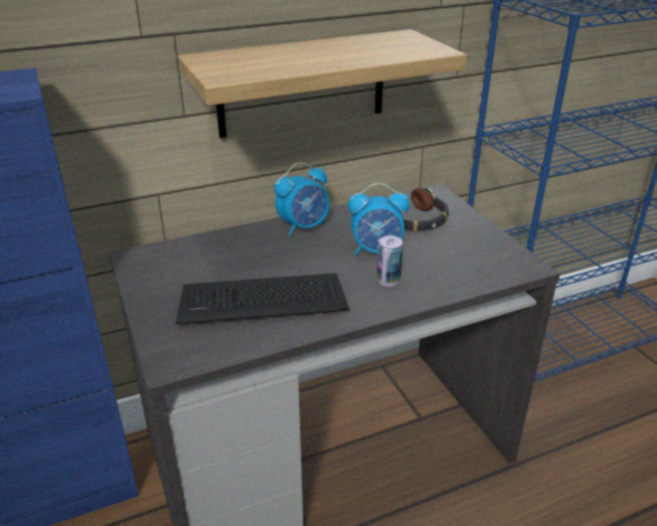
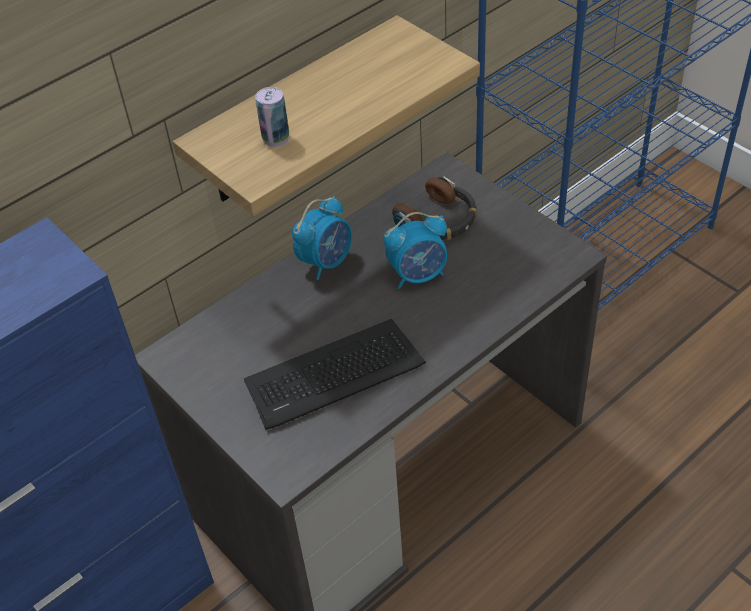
camera: 15 degrees left, 15 degrees up
(388, 280) = (446, 312): can -> can (276, 138)

